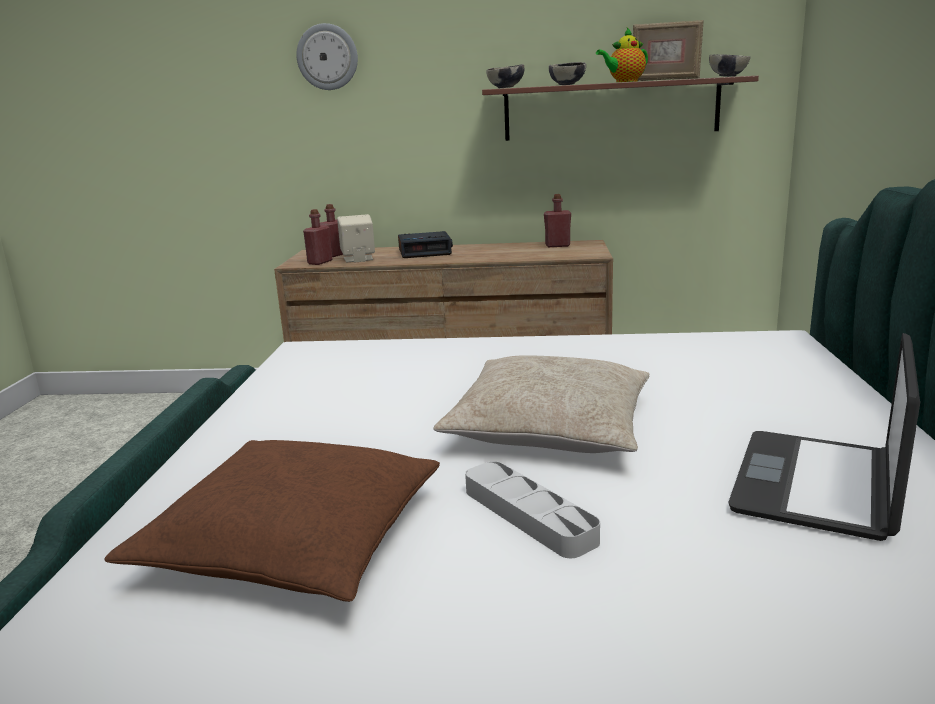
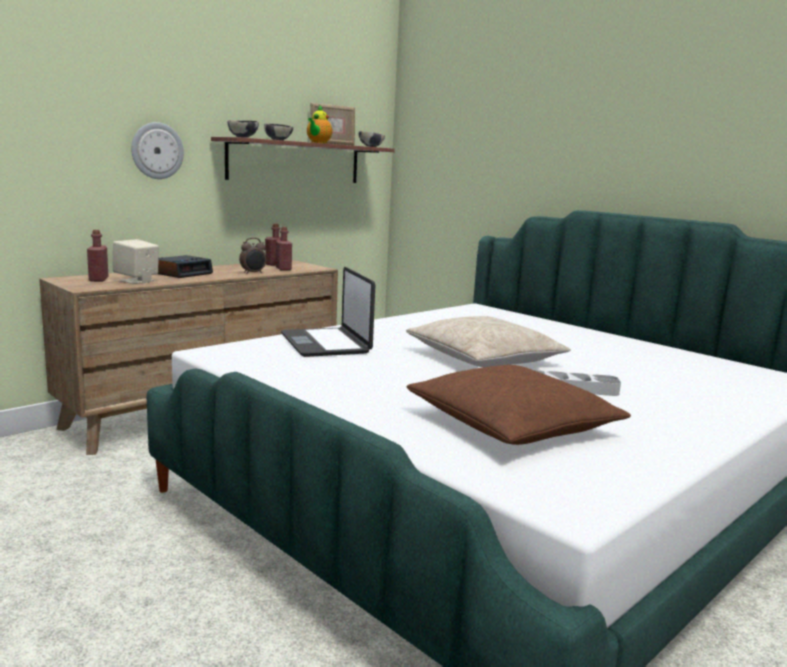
camera: 50 degrees left, 5 degrees down
(320, 262) = (106, 285): red bottle -> red bottle (283, 269)
(327, 57) = (72, 87): wall clock -> wall clock (157, 151)
(493, 257) = (253, 273): none -> alarm clock
(818, 485) = (622, 354): laptop -> laptop (326, 344)

